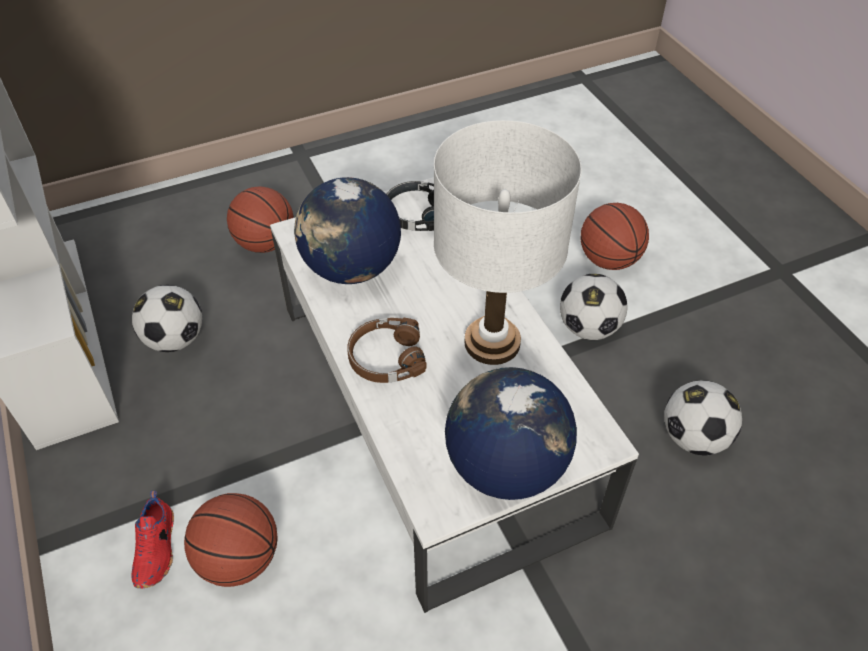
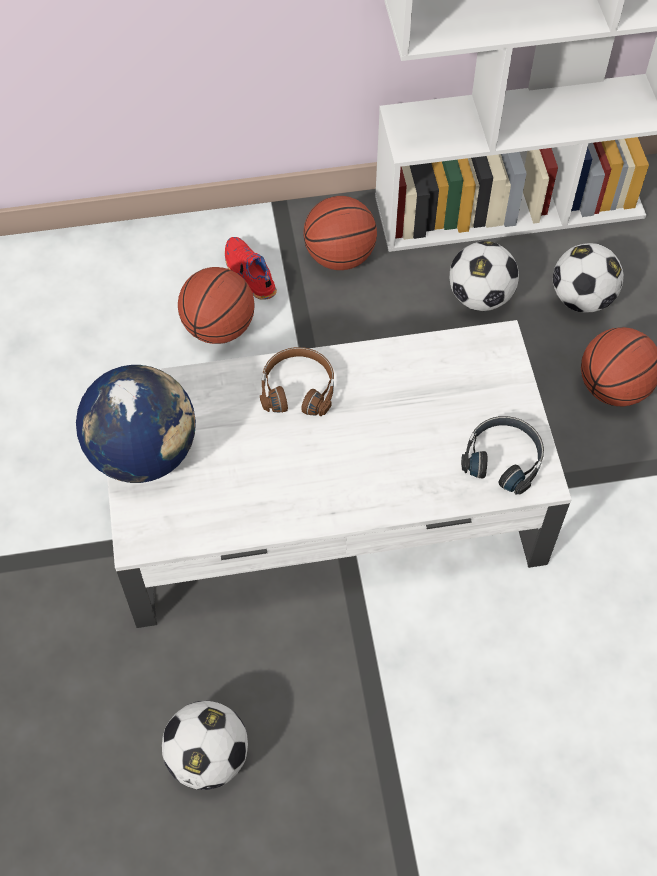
camera: 105 degrees right, 10 degrees up
(157, 549) = (249, 274): red shoe -> red shoe turned 45 degrees clockwise
(351, 269) = (428, 380): globe -> none
(492, 343) = (287, 482): white table lamp -> none
(588, 328) = (396, 704): football -> football (581, 299)
(608, 260) = (509, 777): basketball -> basketball (339, 256)

